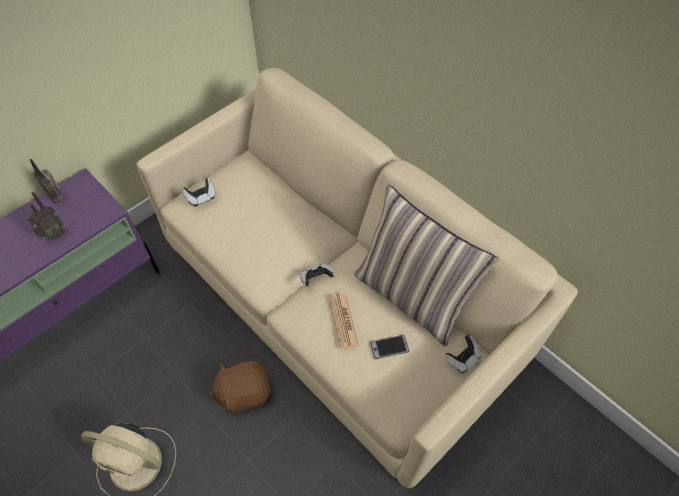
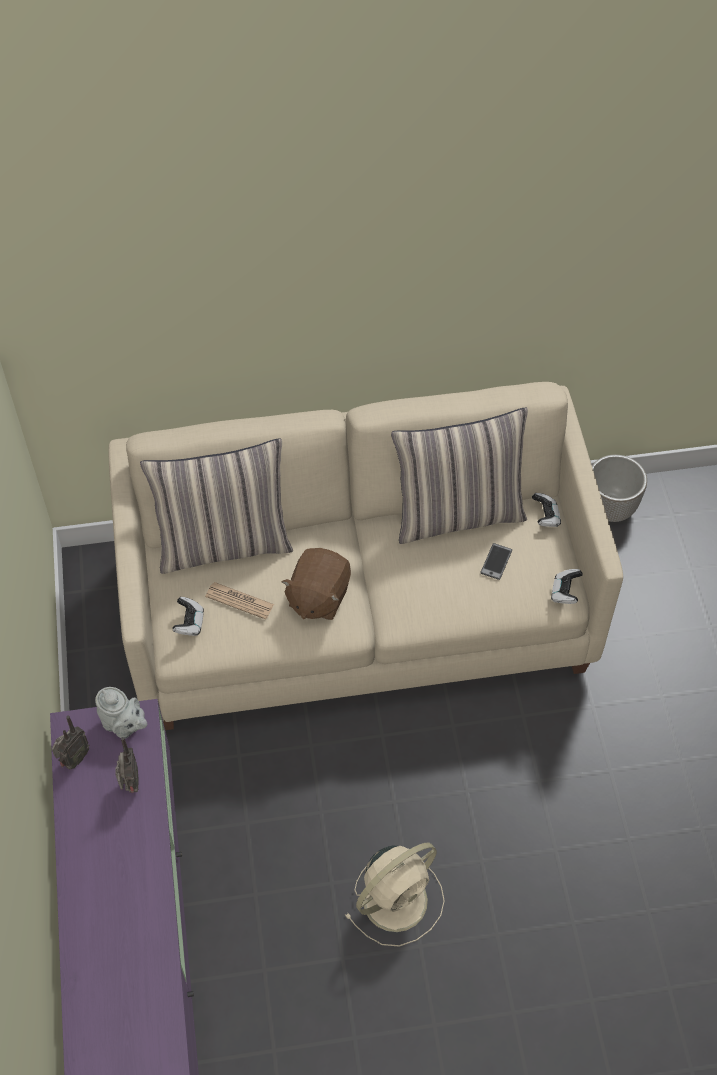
camera: 55 degrees left, 0 degrees up
(57, 197) = (73, 759): radio -> radio turned 45 degrees counterclockwise
(96, 207) = (124, 725): none -> grey teapot
(244, 392) = (391, 757): brown plush toy -> brown plush toy (318, 596)
(276, 180) = (224, 543): none -> pillow
(316, 278) = (376, 577): game controller -> game controller (565, 592)
(343, 320) = (442, 581): newspaper -> newspaper (239, 601)
(560, 416) = (610, 508): none -> planter

